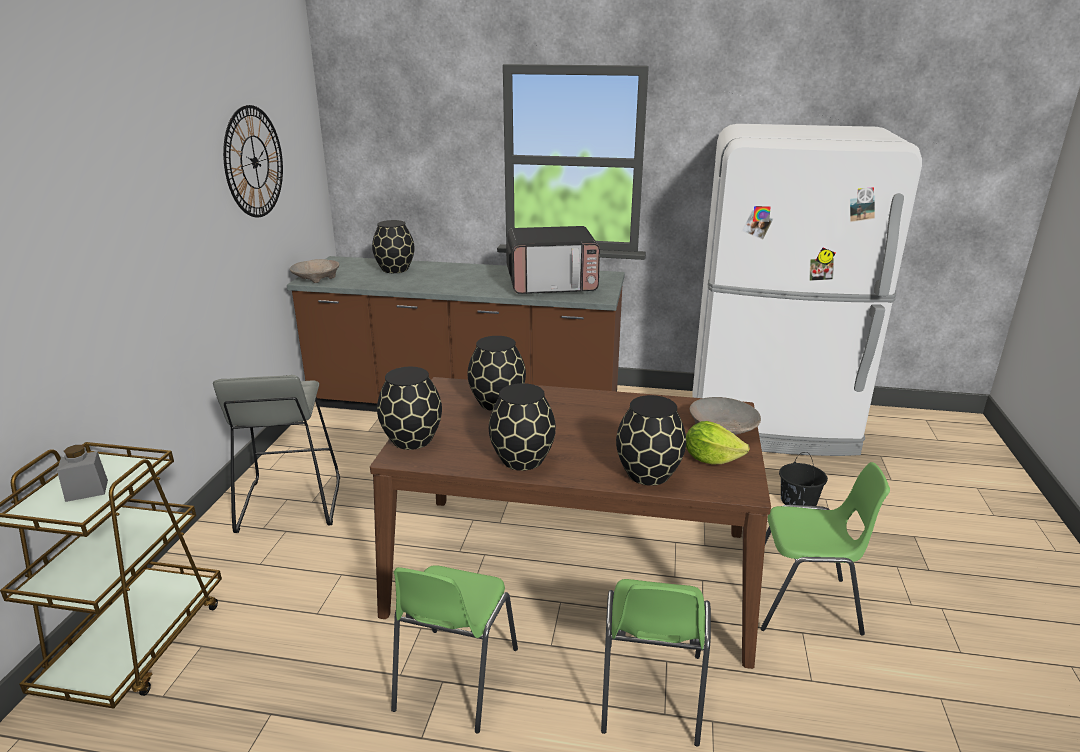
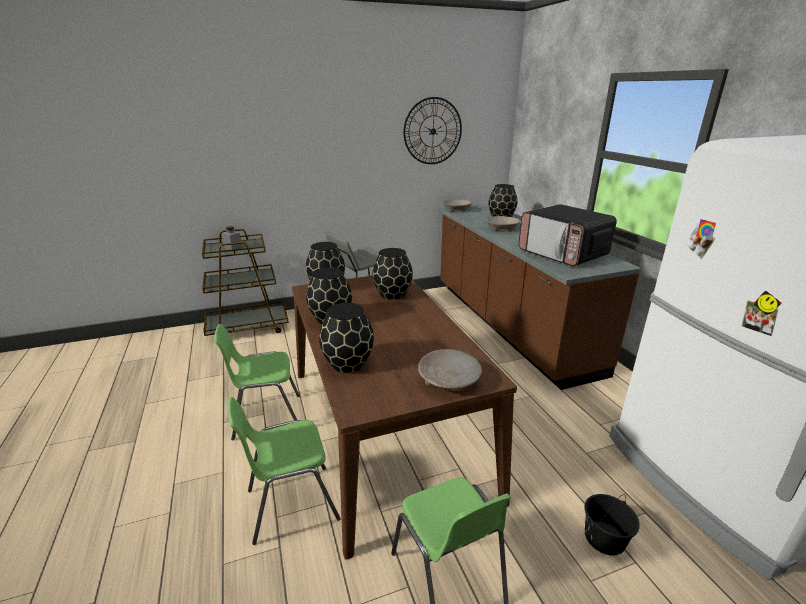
camera: 60 degrees right, 0 degrees up
(434, 281) = (502, 229): none -> beige bowl
(711, 459) = (392, 385): lettuce -> none

